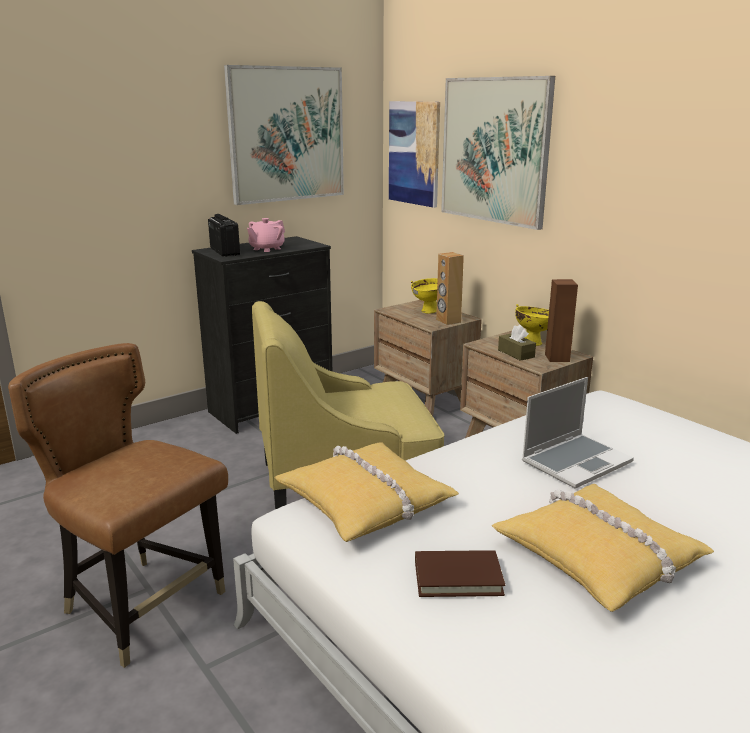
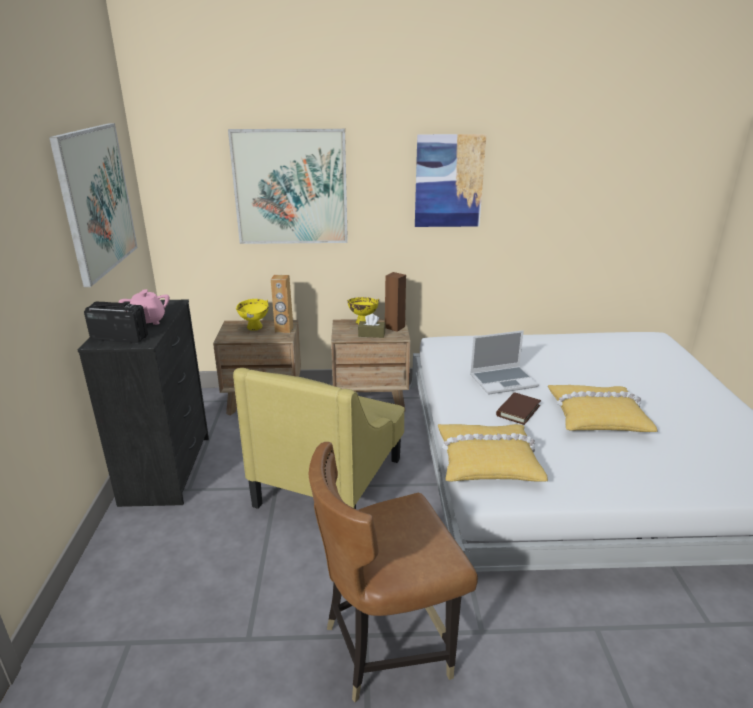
camera: 55 degrees left, 5 degrees up
(414, 153) = (190, 196): picture -> picture (449, 181)
(458, 577) = (589, 462): brown book -> brown book (518, 410)
(576, 461) = (503, 381): laptop -> laptop turned 75 degrees clockwise

